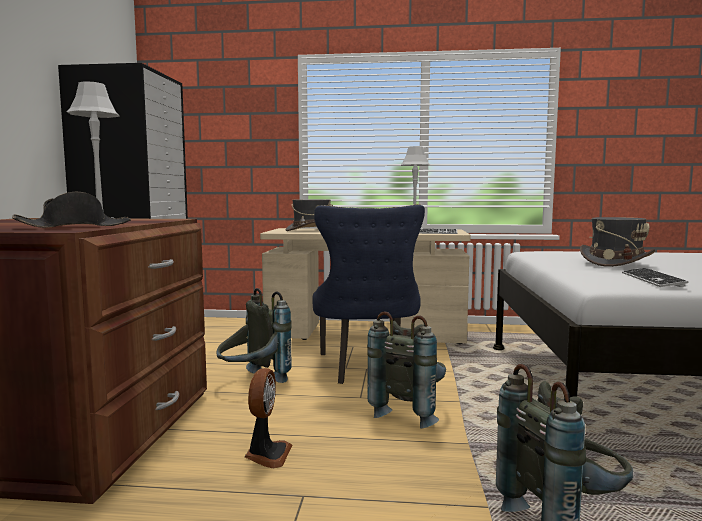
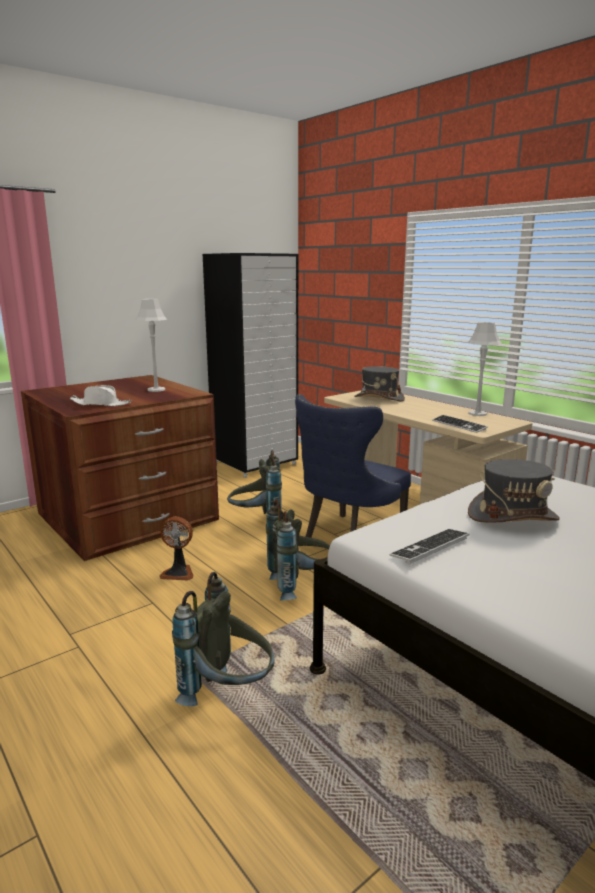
camera: 45 degrees right, 10 degrees up
(75, 226) = (101, 404): black hat -> white hat
(267, 454) = (178, 572): fan -> fan turned 45 degrees clockwise

